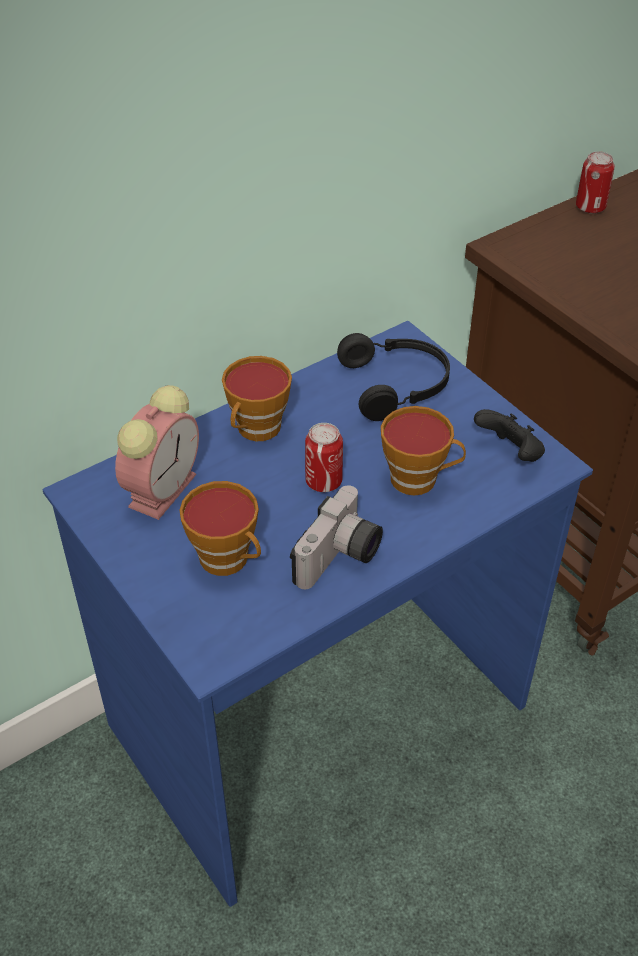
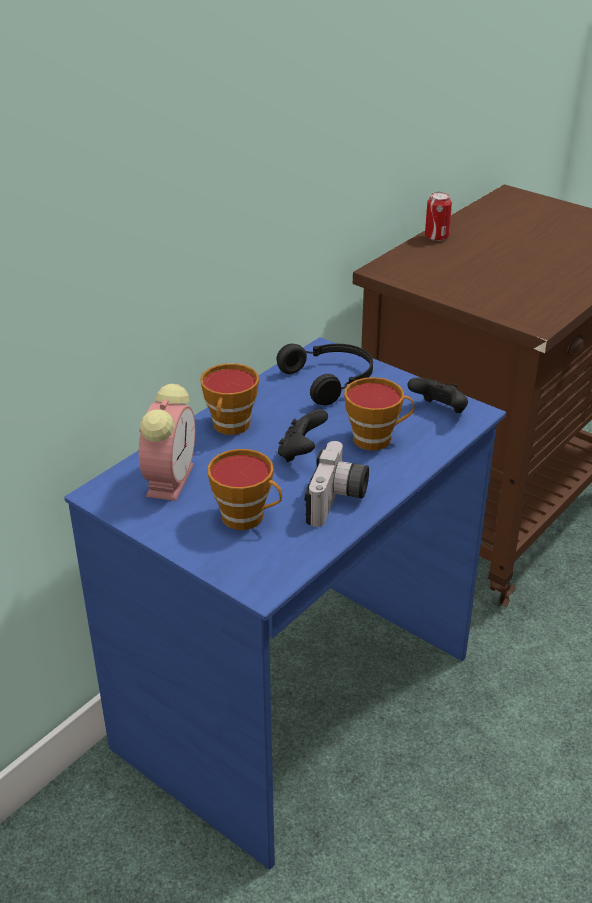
camera: 15 degrees left, 10 degrees down
(323, 481) = (301, 452): can -> black game controller

